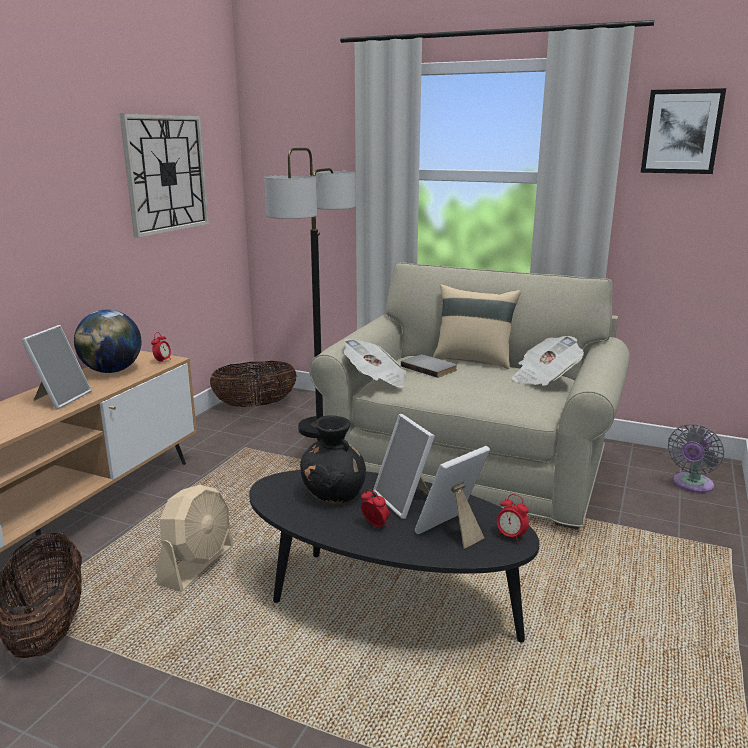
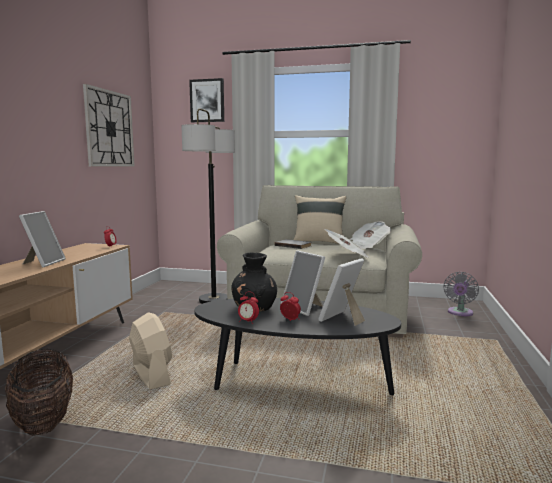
camera: 10 degrees left, 10 degrees down
(112, 371) = (75, 251): globe -> none
(197, 565) = (151, 375): beige fan -> beige fan turned 45 degrees counterclockwise
(255, 405) = (164, 291): basket -> none
(376, 380) = (261, 251): newspaper -> newspaper (347, 255)
(510, 536) = (381, 319): alarm clock -> alarm clock (248, 321)
(681, 132) = (429, 103): picture -> picture (207, 100)

